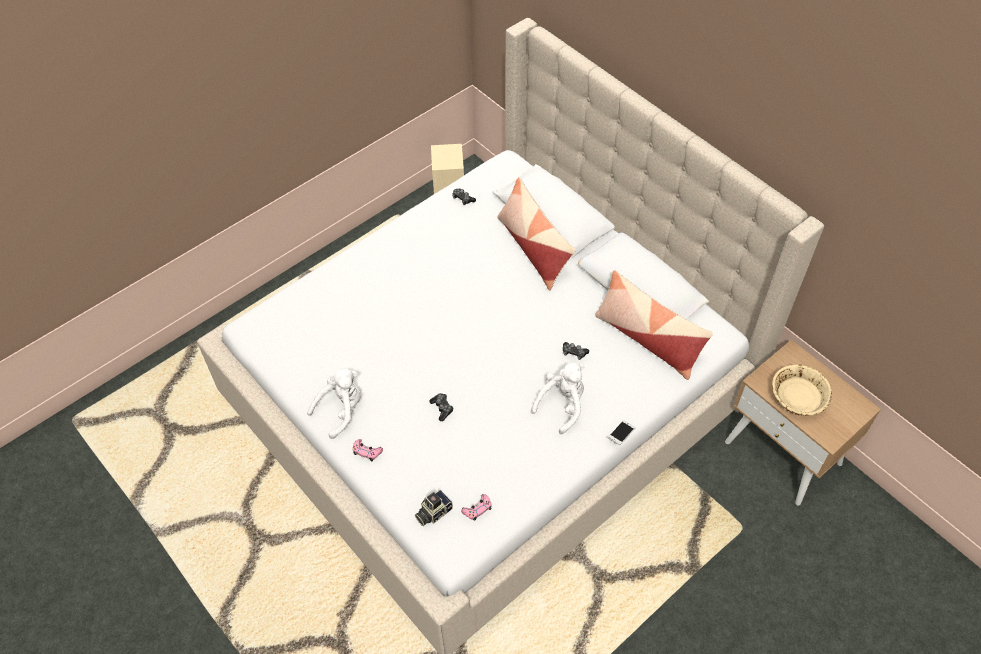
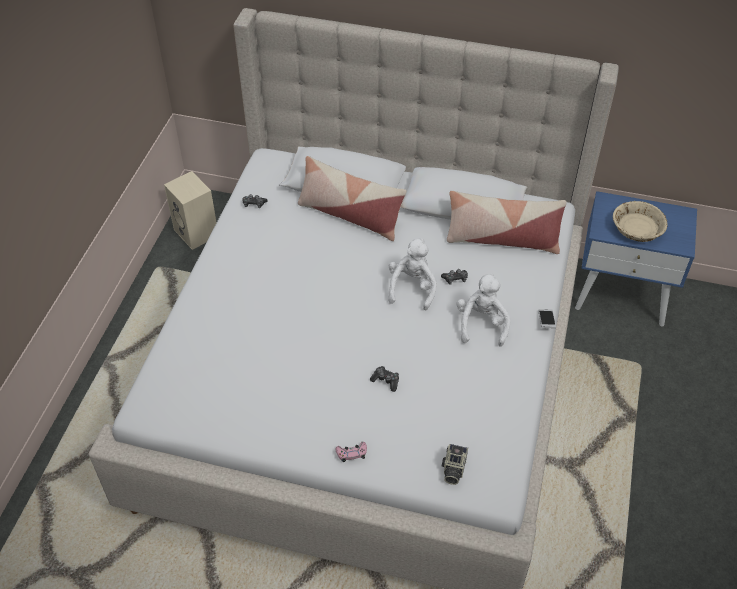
camera: 35 degrees left, 5 degrees down
(341, 410) = (297, 432): white plush toy -> white plush toy (412, 288)
(477, 509) = (487, 444): pink game controller -> none
(784, 452) = (622, 294): beige nightstand -> blue nightstand

